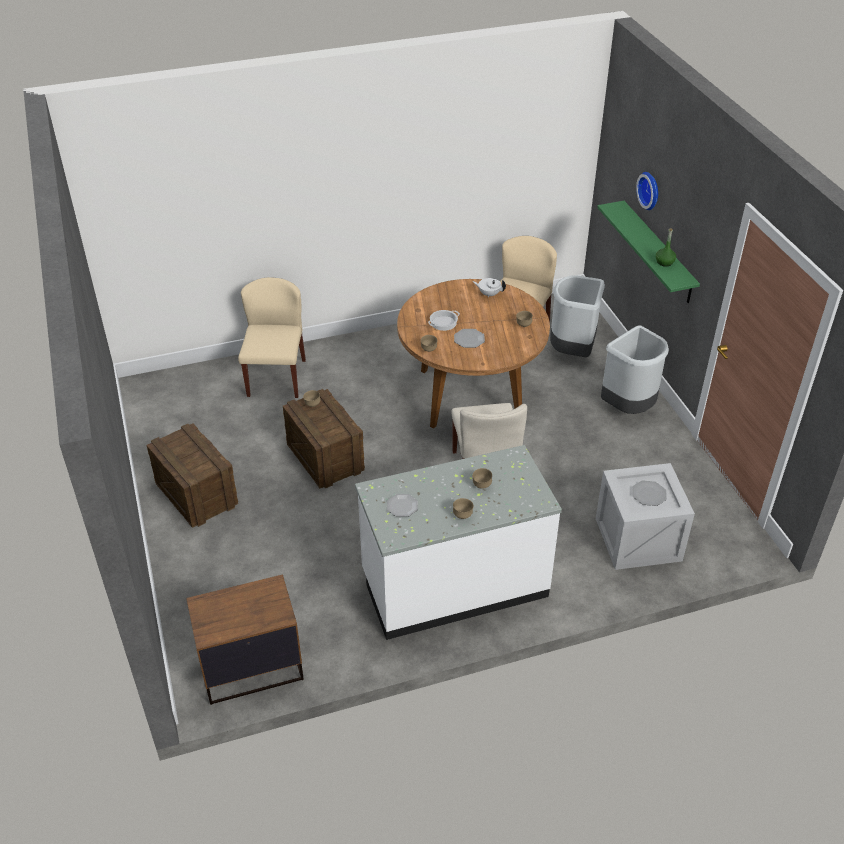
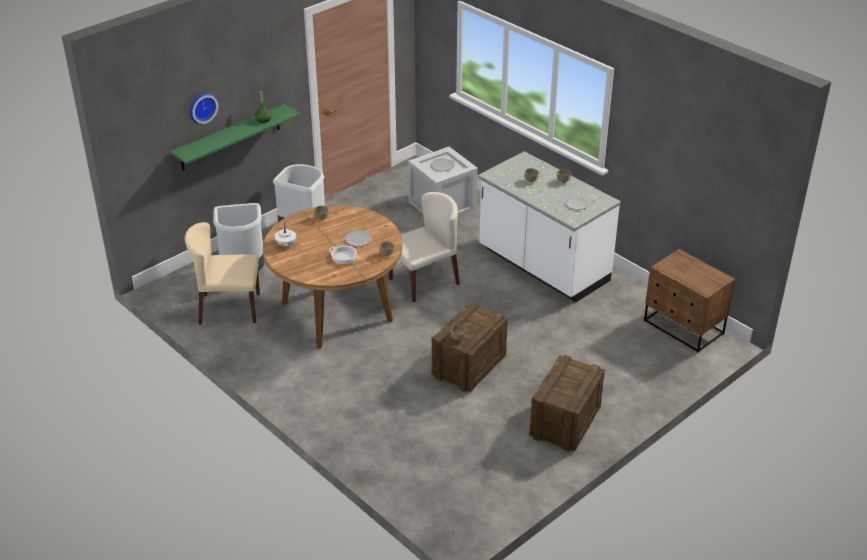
camera: 115 degrees left, 5 degrees down
(276, 377) = (385, 436): beige chair -> none

